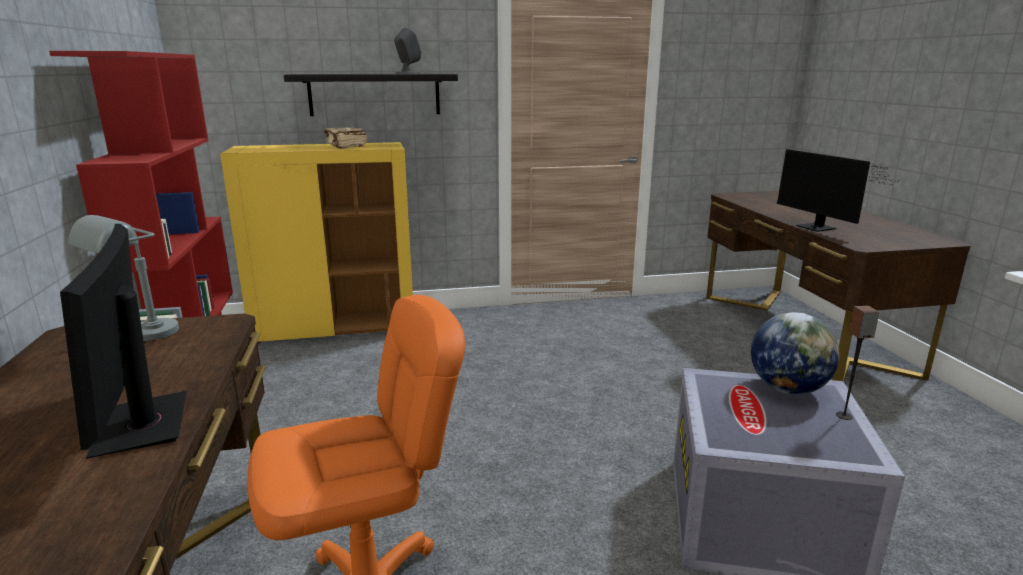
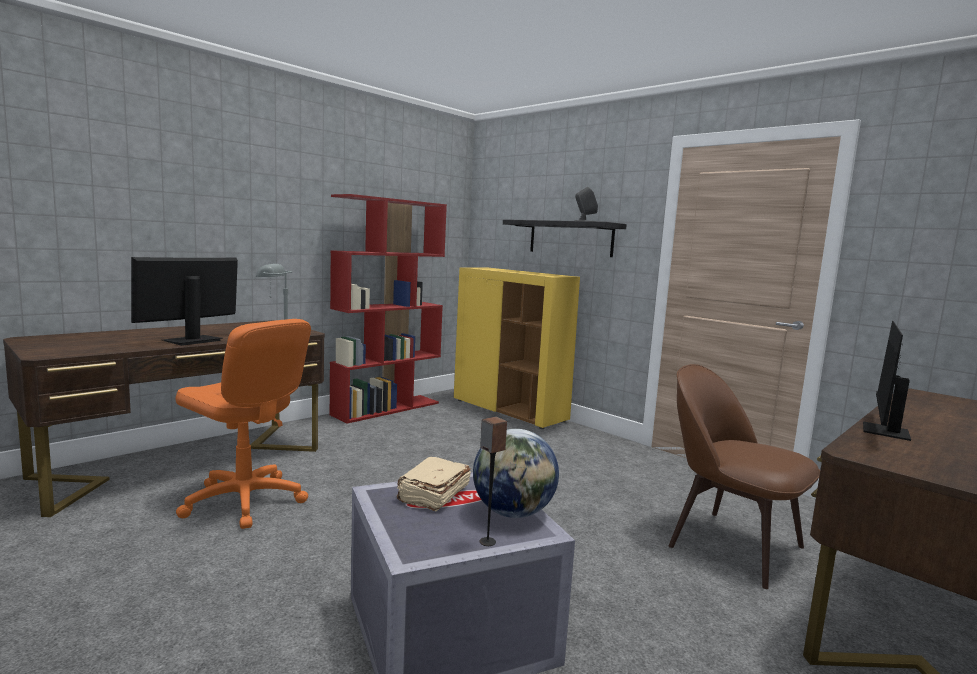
camera: 55 degrees right, 10 degrees down
(346, 146) = (534, 273): beige book -> beige book (433, 495)
(693, 349) = (730, 544): none -> brown chair

